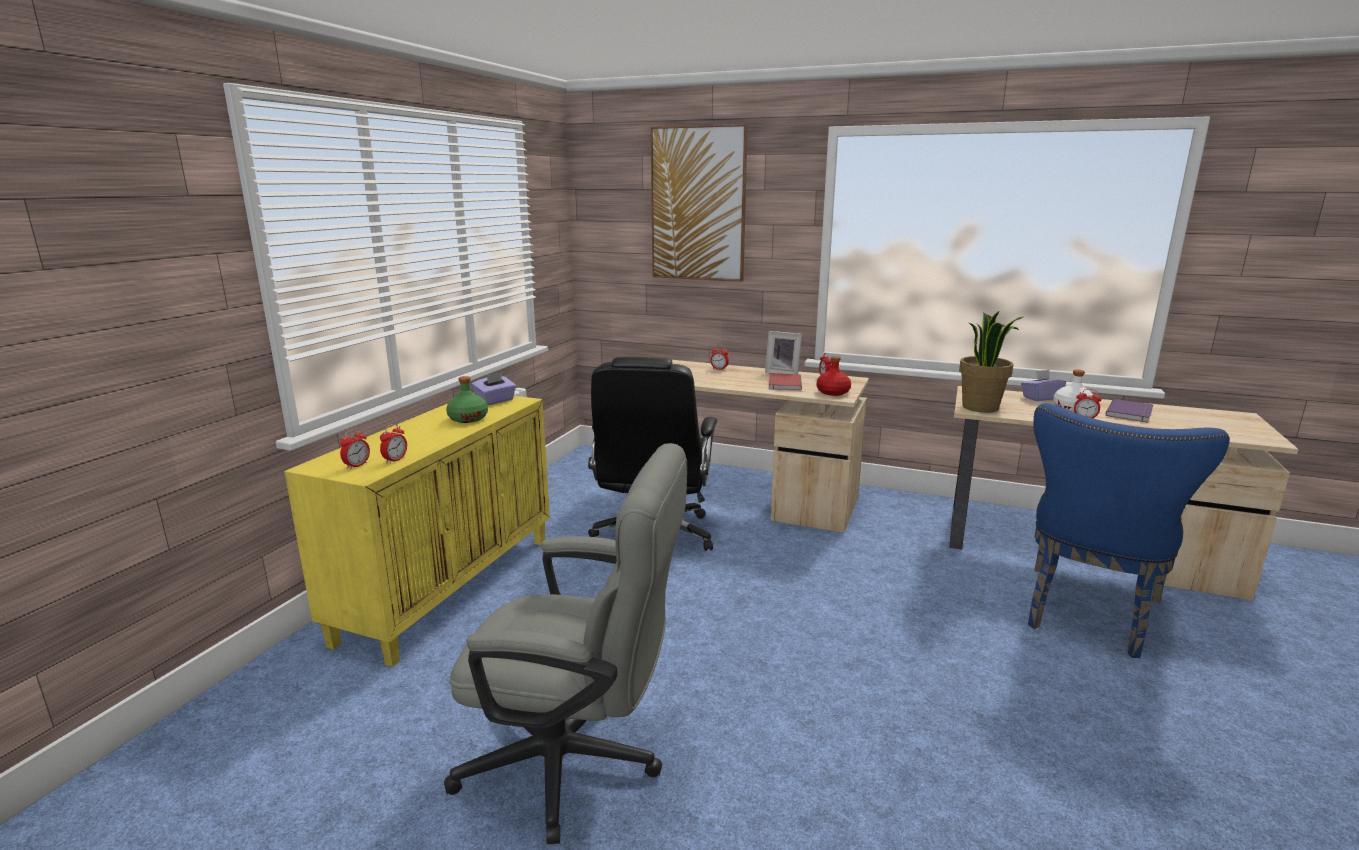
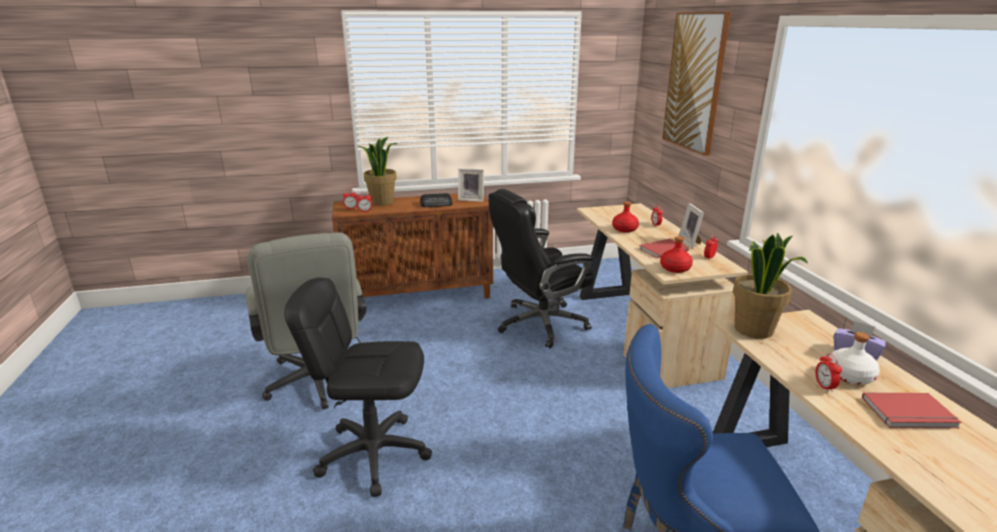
camera: 55 degrees right, 5 degrees up
(379, 443) = (382, 202): none -> potted plant
(449, 587) = (418, 295): yellow cabinet -> brown cabinet
(468, 418) = (437, 204): green bottle -> radio
(495, 401) = (471, 199): purple tissue box -> picture frame
(710, 380) = (625, 229): none -> red bottle
(810, 755) = (373, 454): none -> black office chair
(1131, 413) = (910, 414): purple book -> red book

